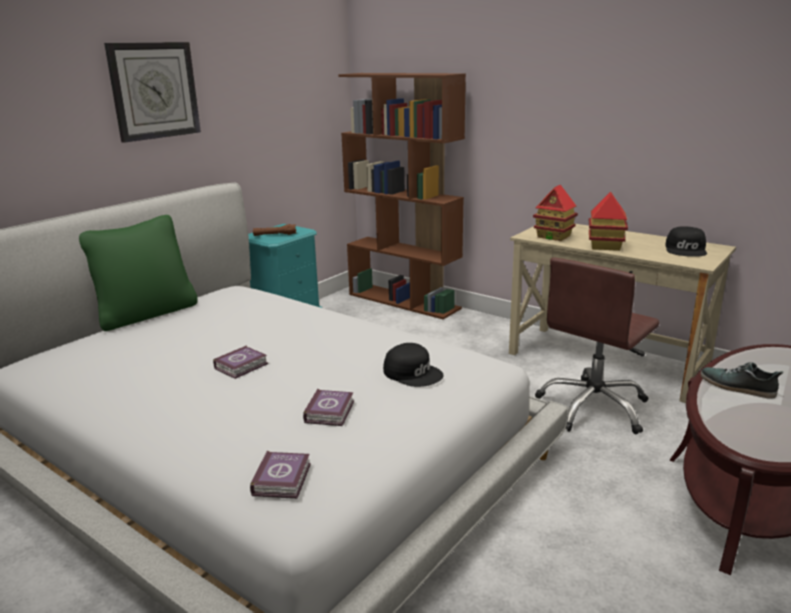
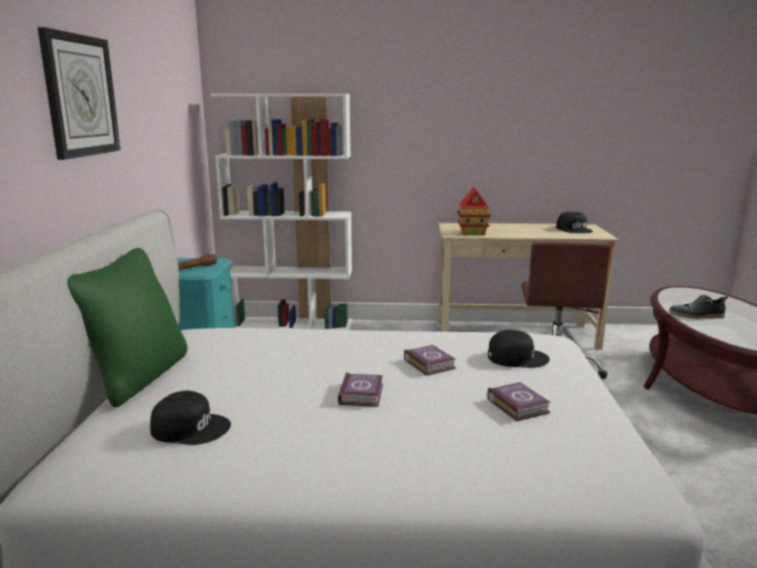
camera: 35 degrees left, 5 degrees down
(114, 356) = (191, 427): none -> black cap
(283, 478) = (592, 470): book -> book (429, 363)
(404, 301) = (292, 325): brown bookcase -> white bookcase
(605, 246) = (522, 234): toy house -> none

